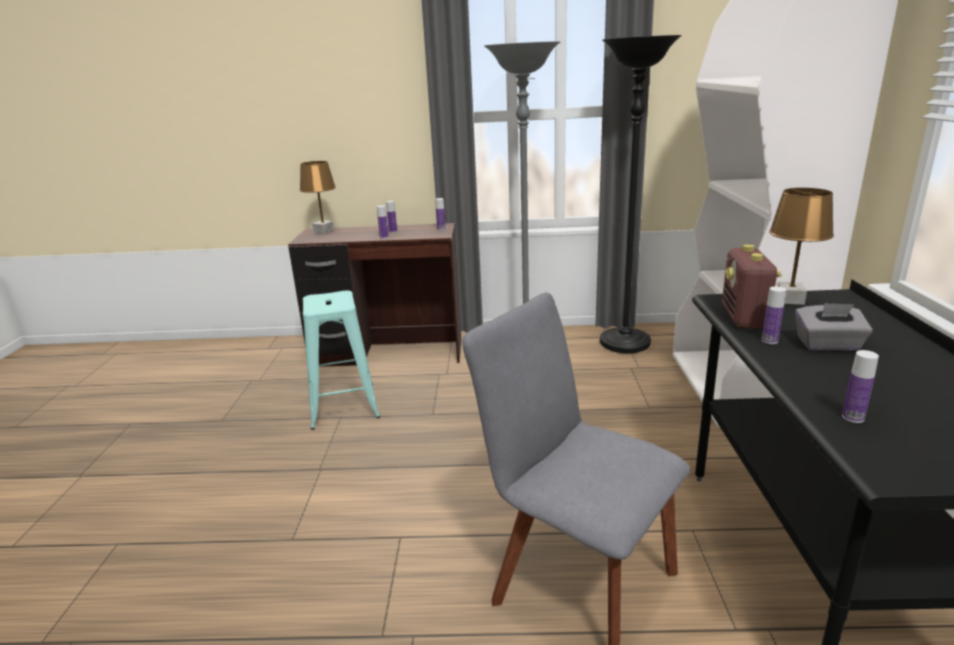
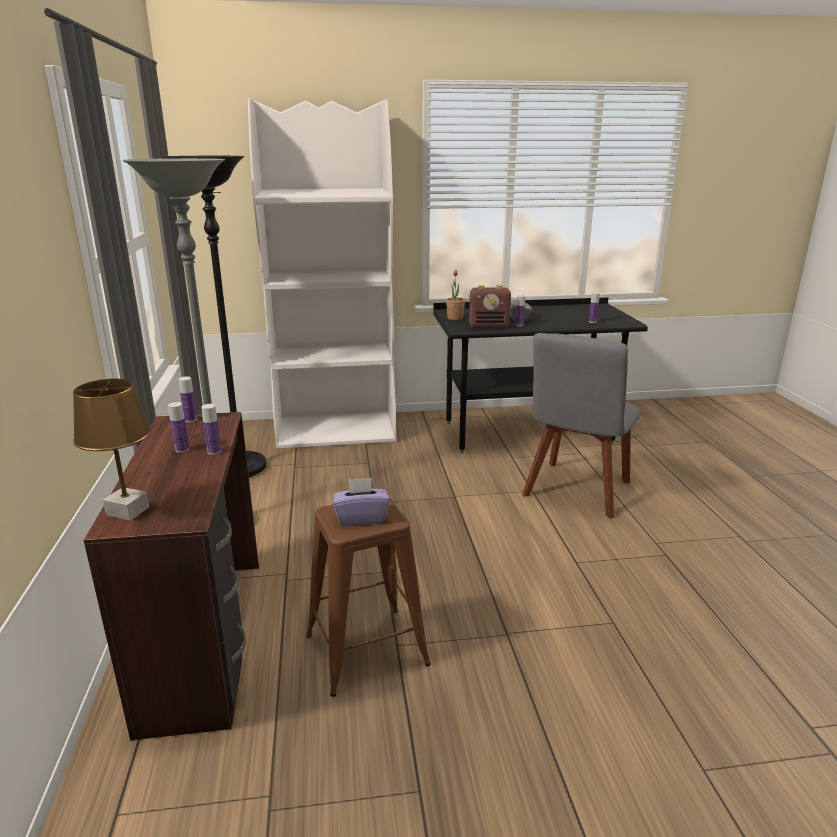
camera: 100 degrees left, 0 degrees up
(326, 301) = (361, 518): none -> purple tissue box
(343, 405) = (366, 650): turquoise stool -> brown stool
(789, 299) = (455, 318): brown table lamp -> potted plant

